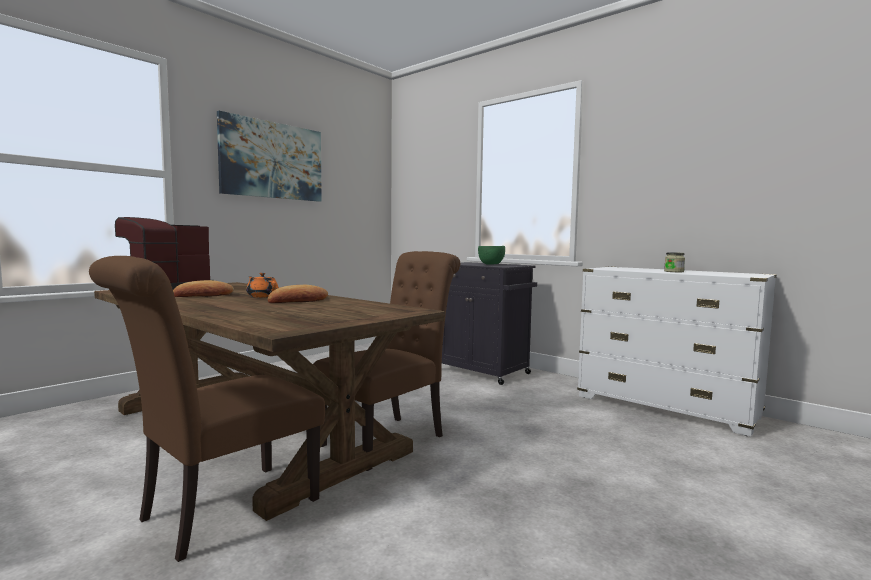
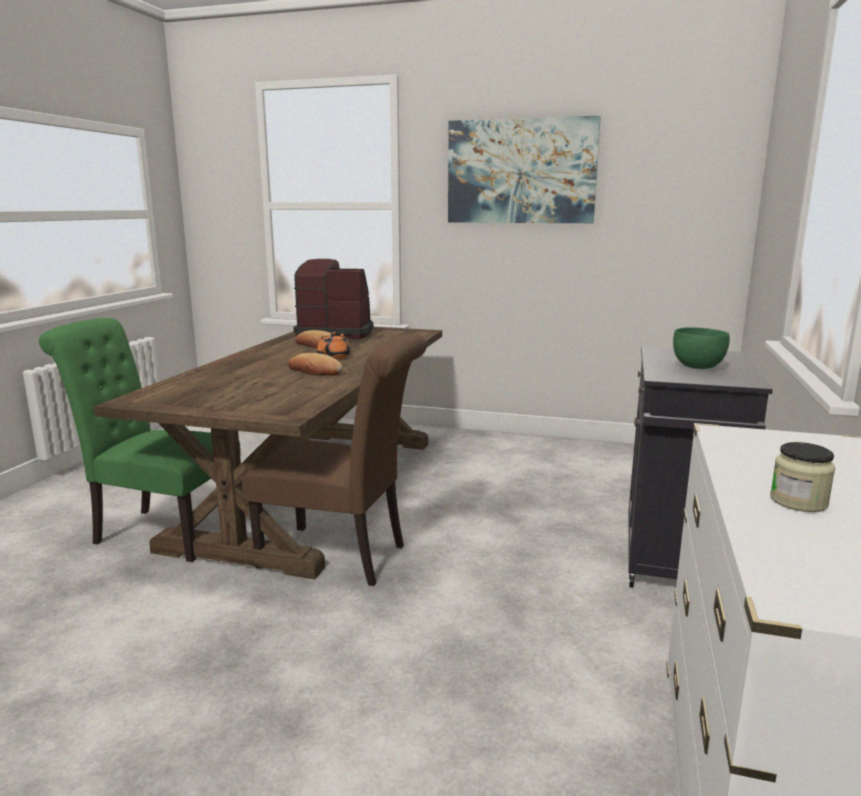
camera: 65 degrees right, 10 degrees up
(220, 512) = (159, 532): brown chair -> green chair

